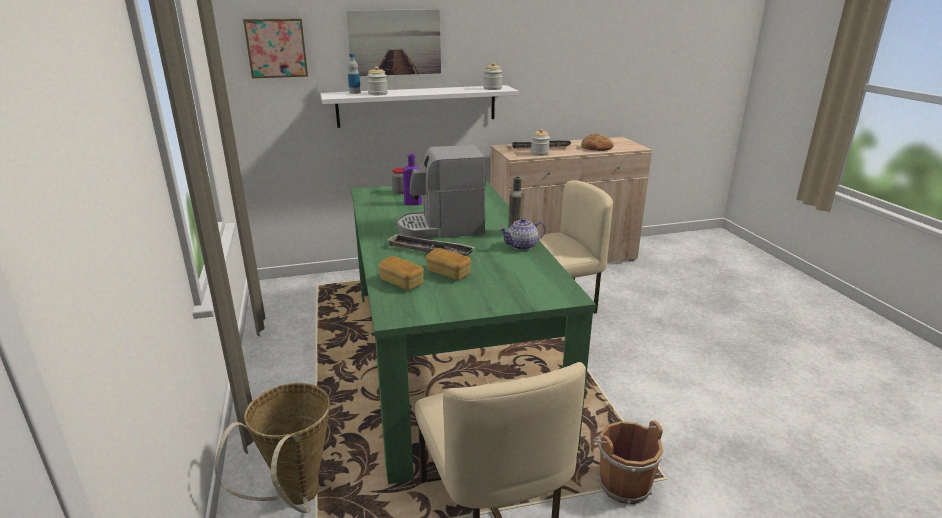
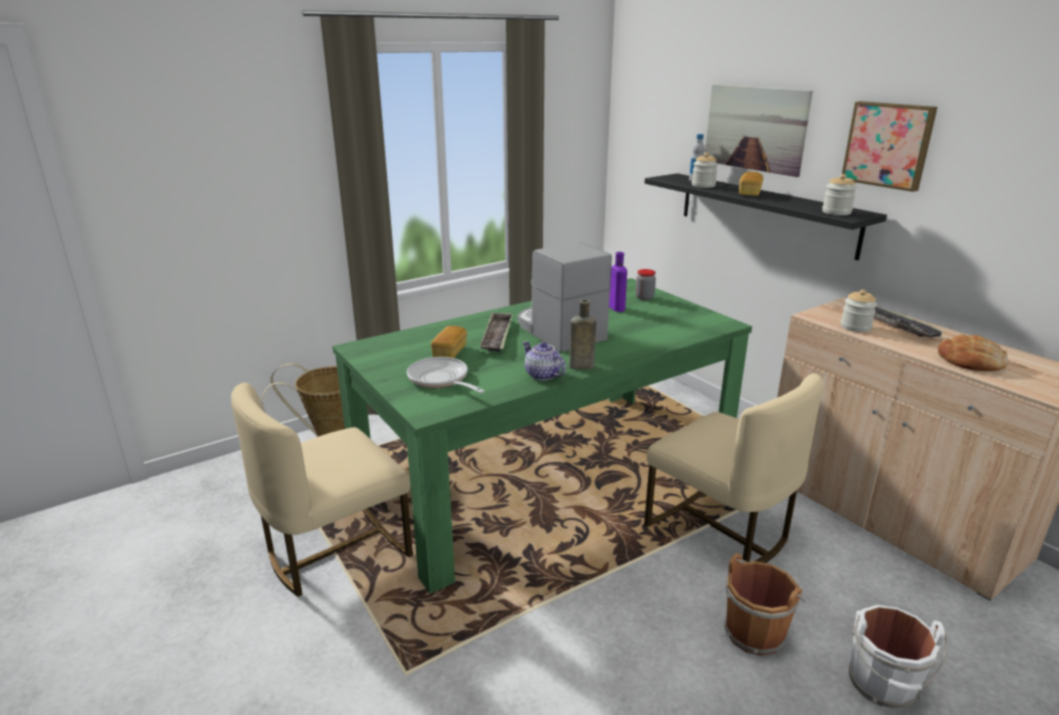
camera: 70 degrees right, 0 degrees up
(276, 48) = (652, 119): picture -> picture (888, 145)
(401, 282) = (420, 338): bread -> bread (749, 193)
(417, 106) = (765, 213): white shelf -> black shelf
(506, 283) = (441, 380): none -> frying pan
(622, 483) = (390, 636): brown bucket -> brown bucket (755, 631)
(687, 304) = (883, 686): none -> white bucket

